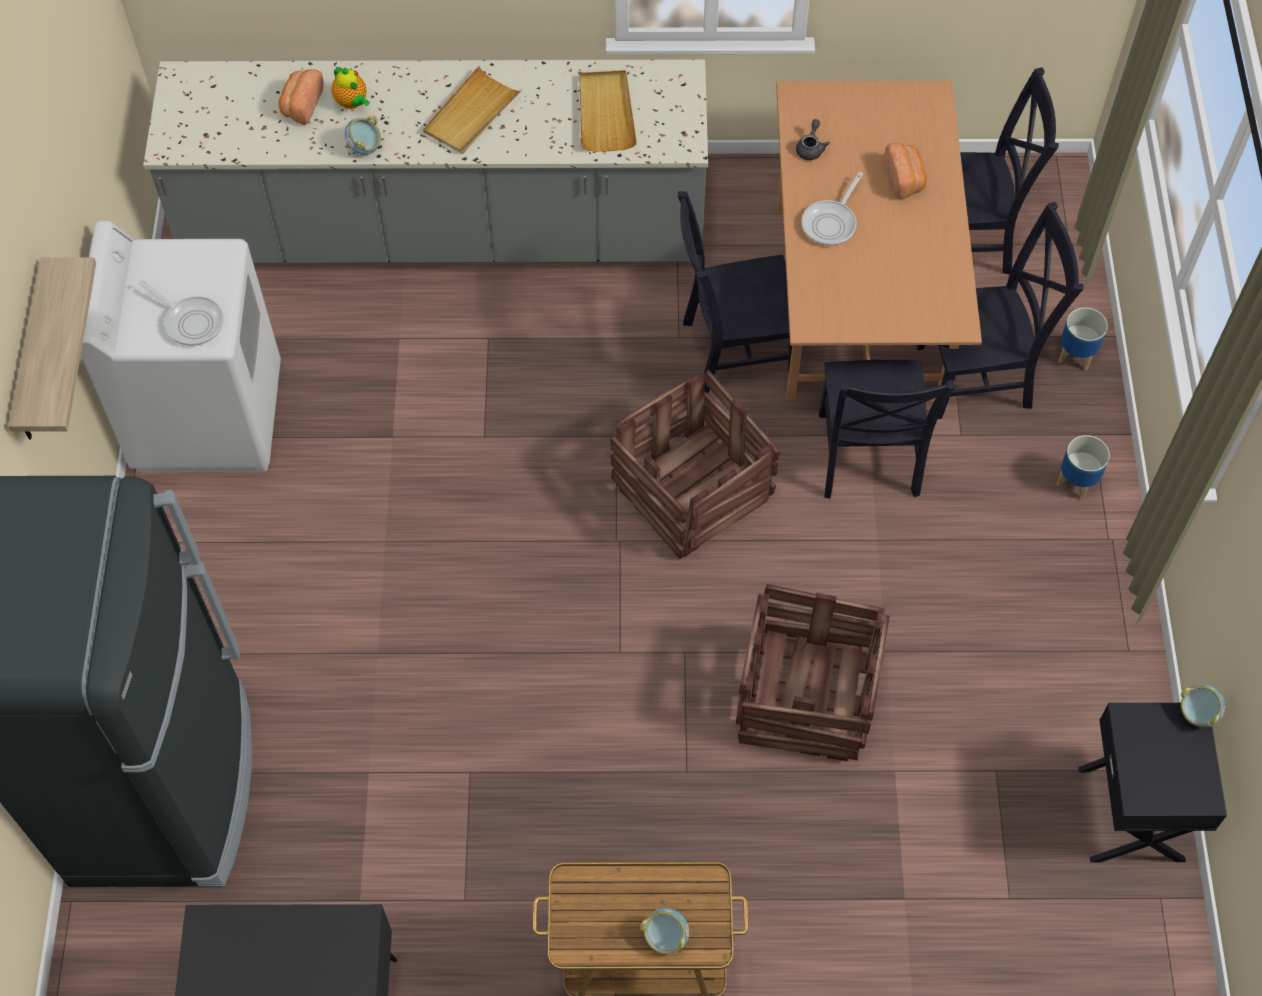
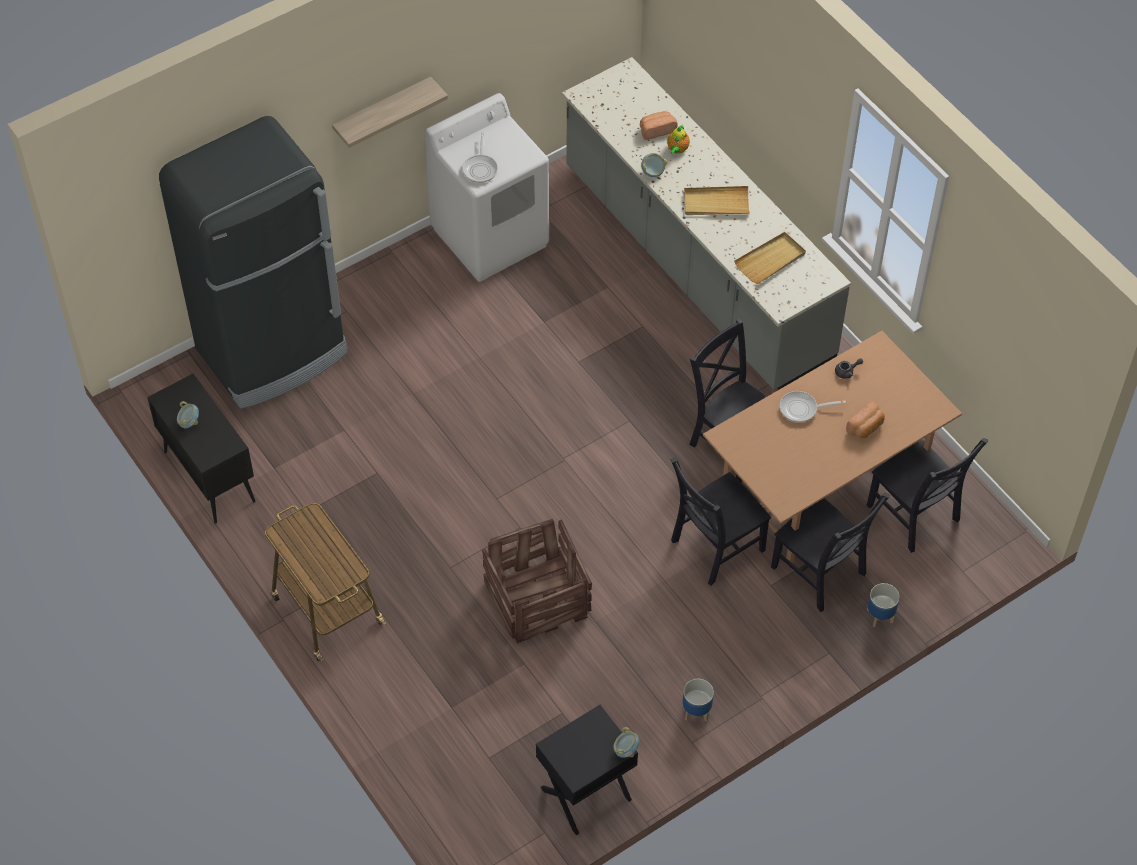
camera: 55 degrees right, 5 degrees down
(665, 938) = (312, 569): bowl -> bowl (189, 422)
(691, 491) = (622, 475): crate -> none
(1077, 482) = (787, 661): planter -> planter (696, 711)

